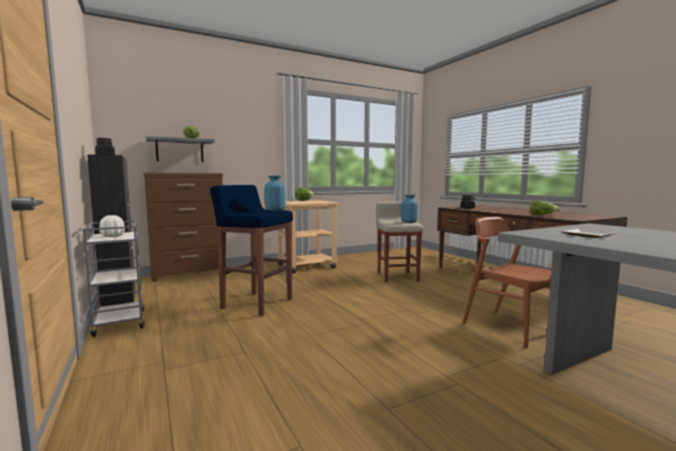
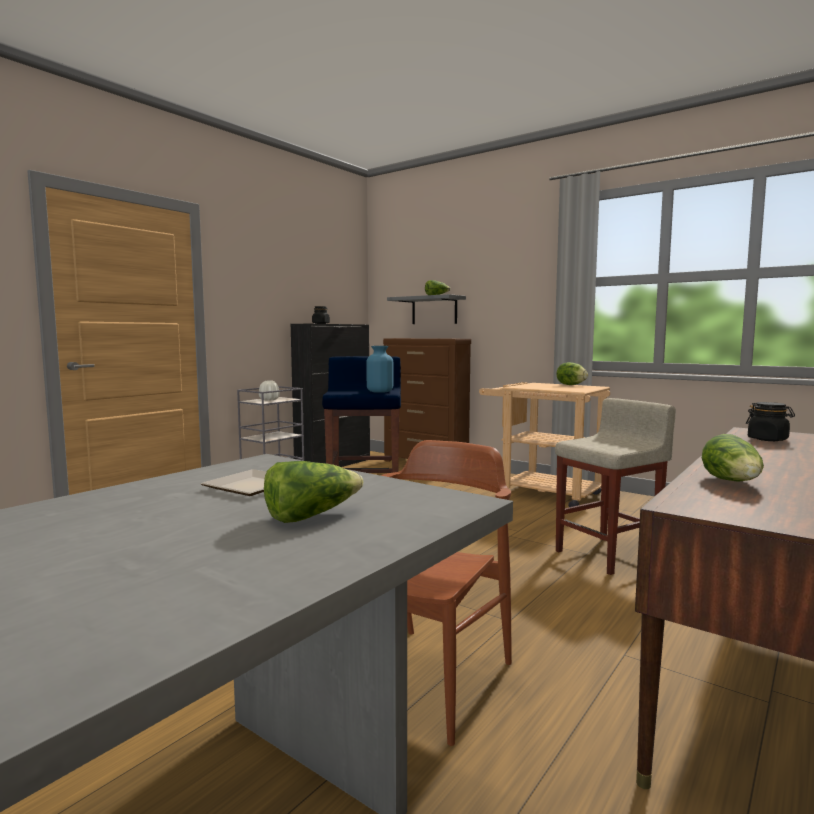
camera: 65 degrees right, 0 degrees up
(409, 222) = (617, 447): blue vase -> none
(632, 233) = (311, 516): none -> lettuce

